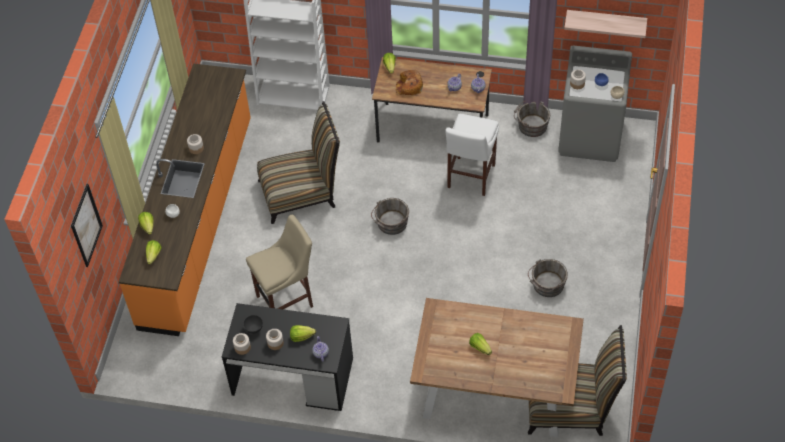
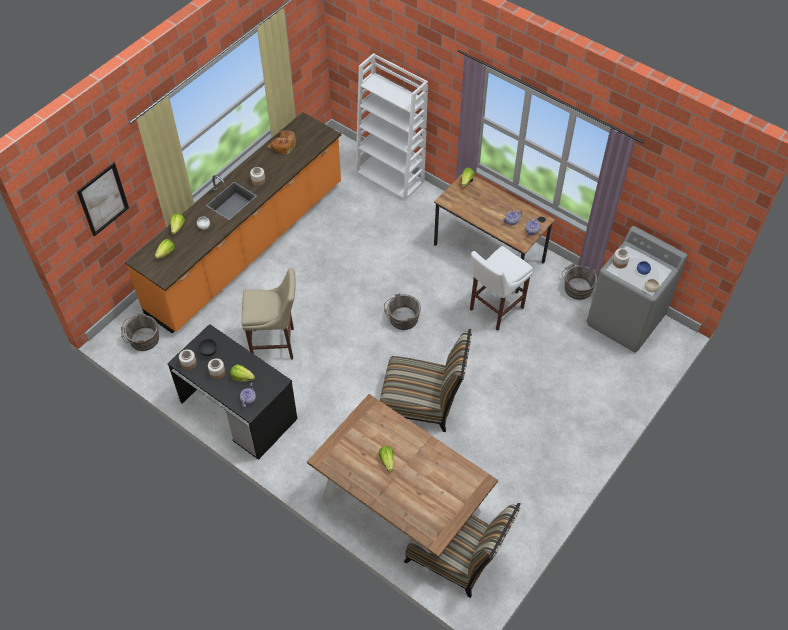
camera: 25 degrees right, 0 degrees up
(302, 192) = (345, 260): chair -> chair (422, 402)
(409, 86) = (472, 204): bread -> bread (283, 145)
(547, 285) = (504, 435): grey bucket -> grey bucket (142, 339)
(606, 21) = (670, 214): shelf -> none

